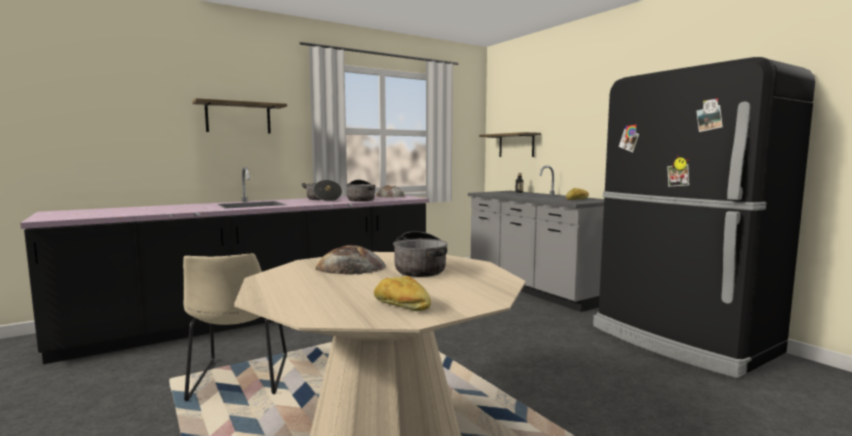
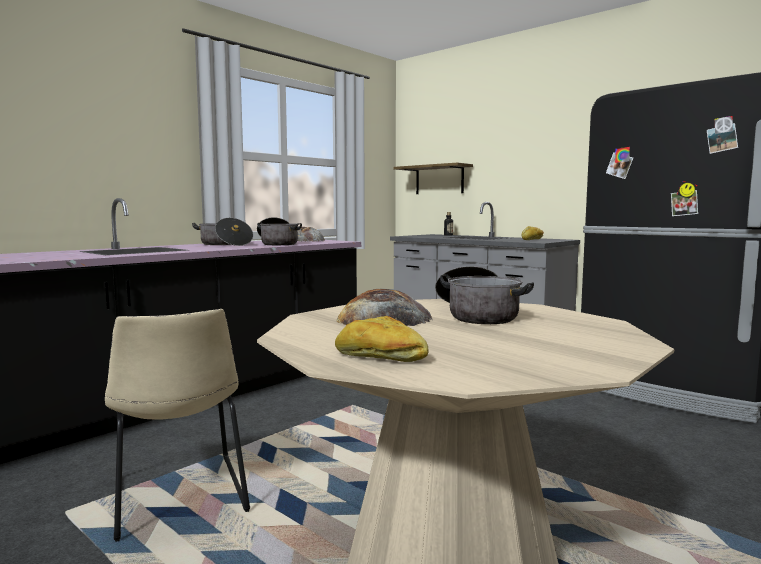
camera: 15 degrees left, 0 degrees up
(238, 118) = (97, 129): shelf -> none
(401, 306) = (548, 357): bread -> bread (380, 358)

